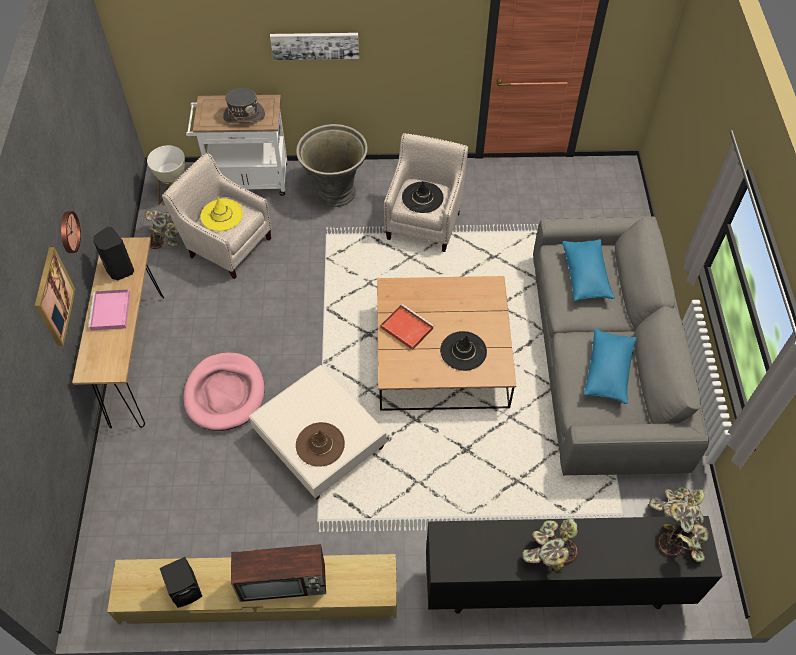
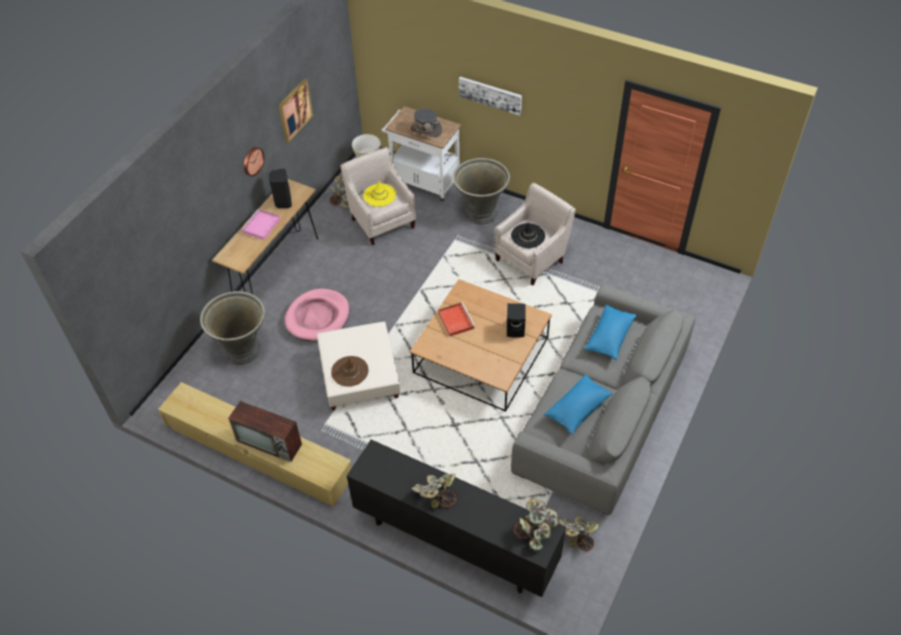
camera: 30 degrees right, 5 degrees down
(53, 297) = (219, 197): picture -> picture (295, 110)
(156, 476) = (243, 349): none -> grey planter
(187, 589) = (210, 418): black speaker -> black speaker (516, 329)
(463, 351) = (485, 352): black hat -> none

